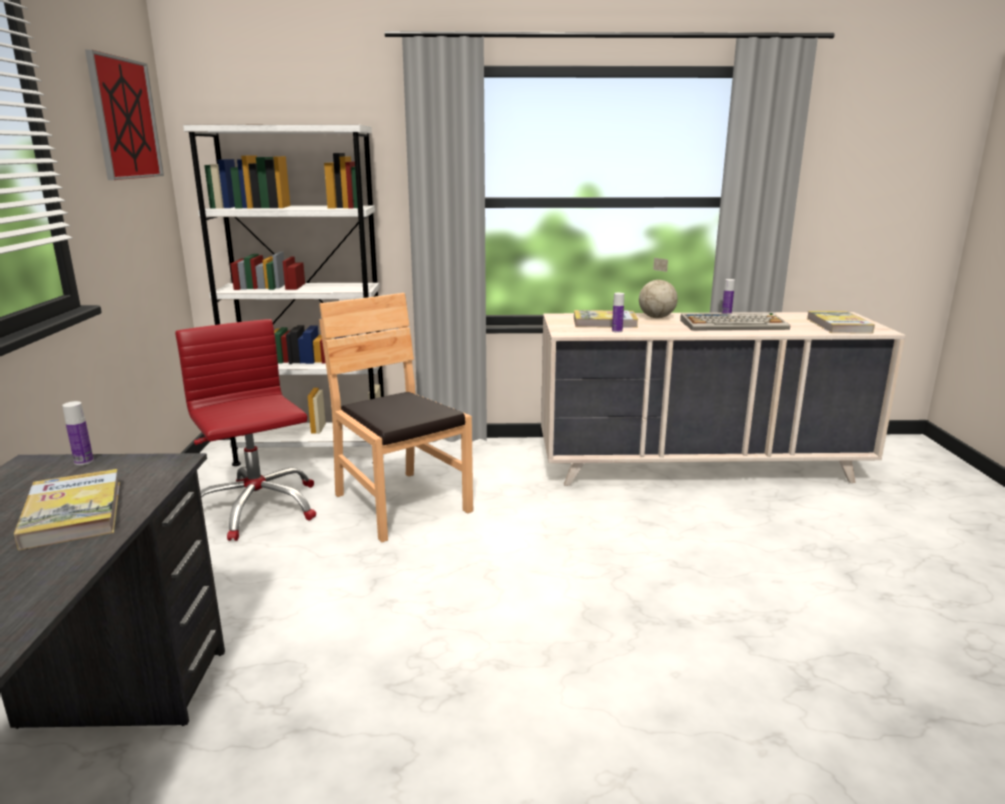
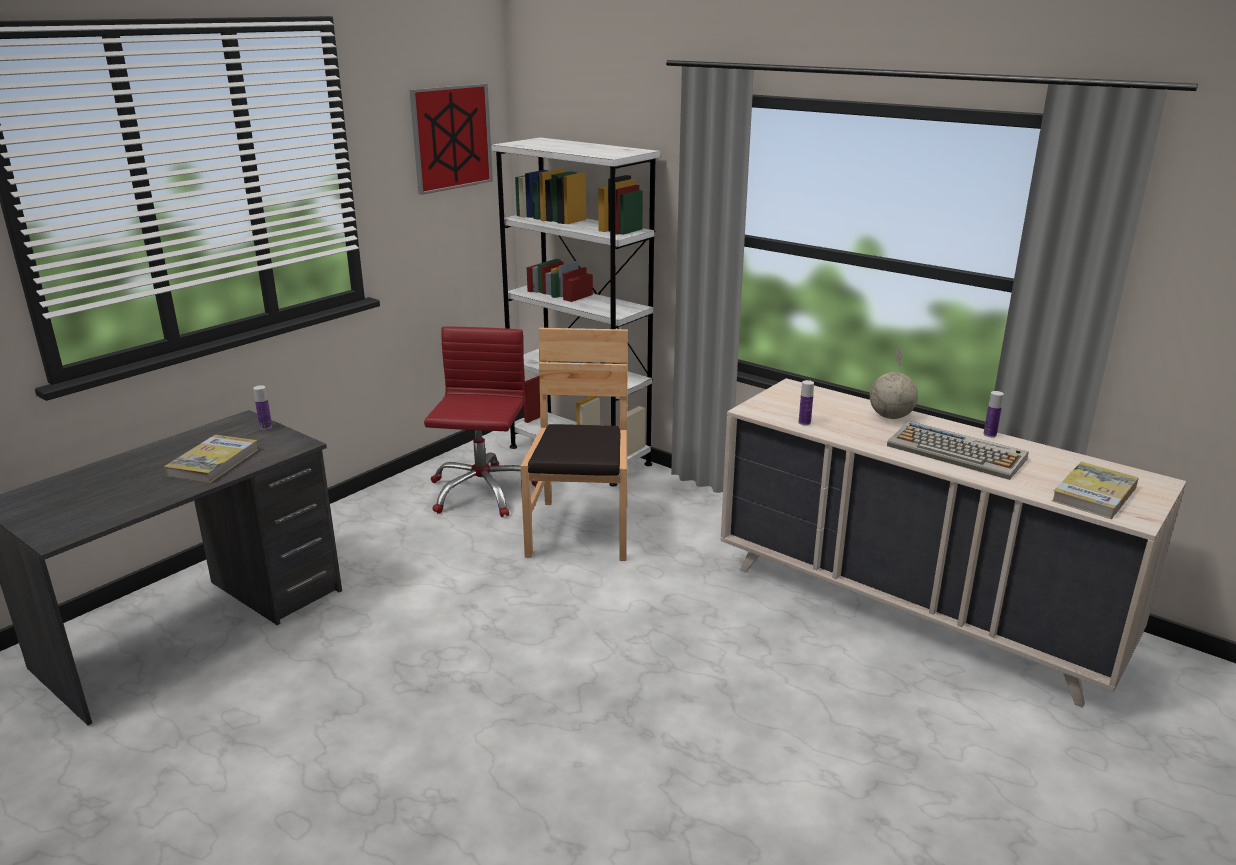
camera: 40 degrees right, 5 degrees up
(604, 322) = (818, 408): book -> none

